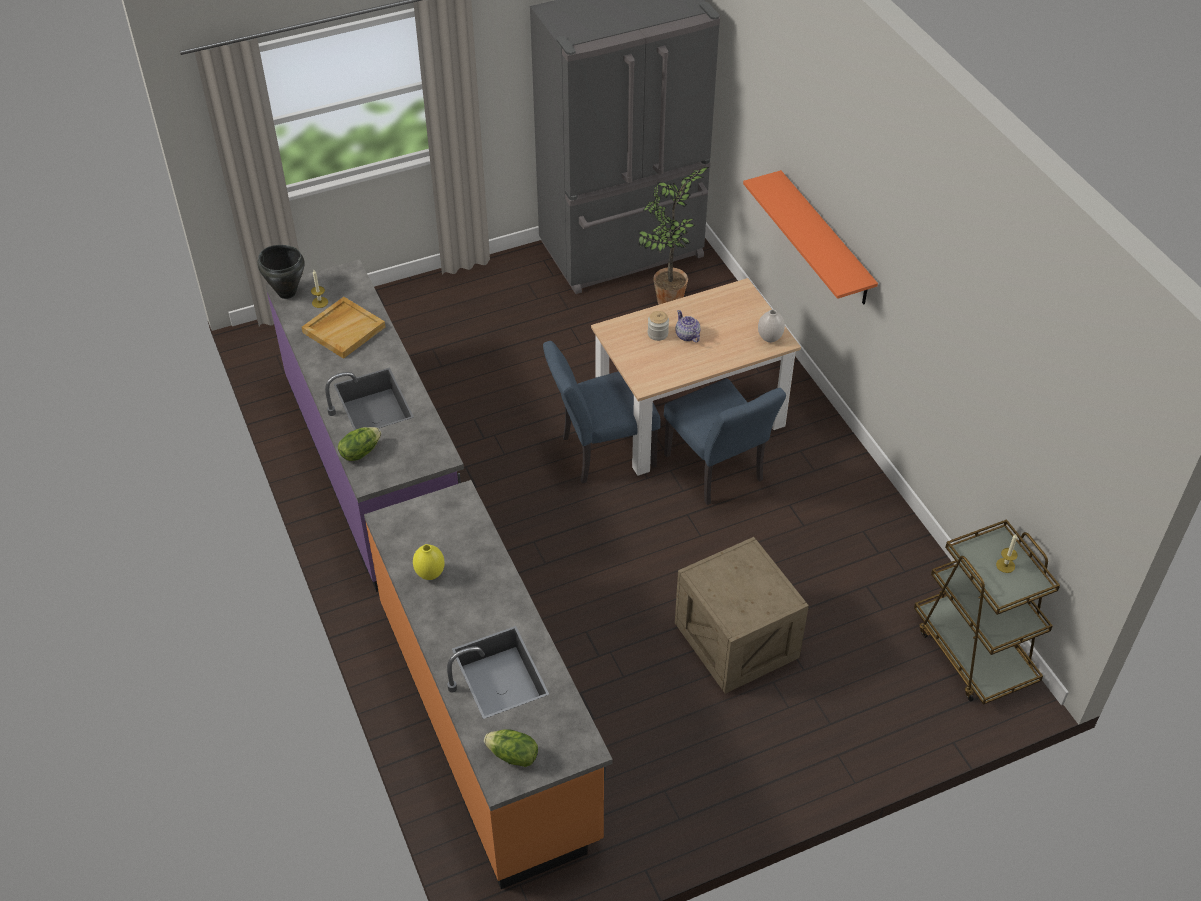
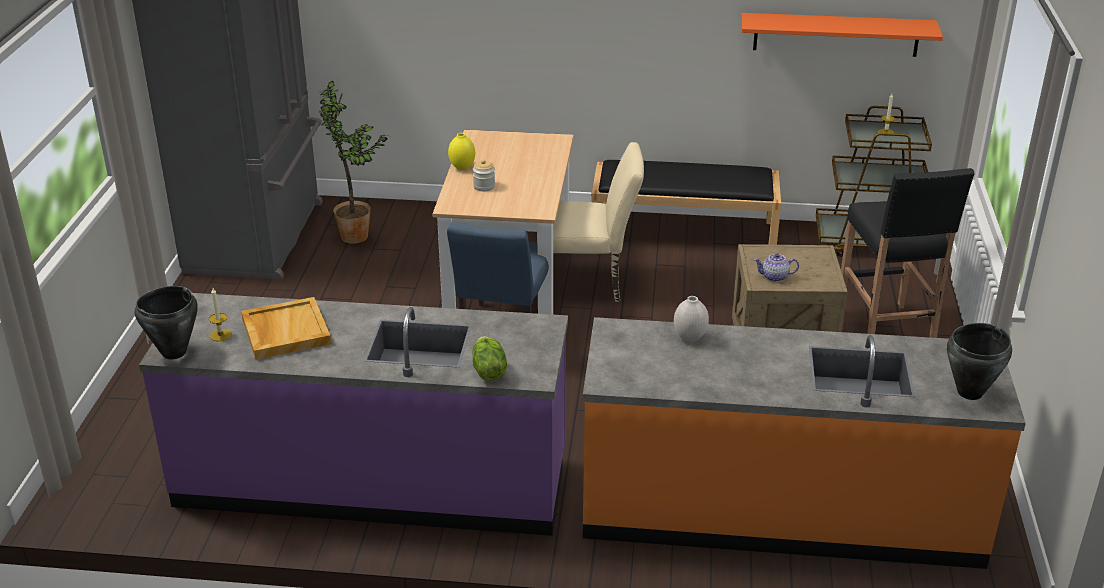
camera: 60 degrees left, 15 degrees down
(430, 574) = (703, 375): yellow vase -> yellow vase (462, 167)
(513, 756) = (970, 392): lettuce -> black cooking pot
(687, 336) = (503, 175): teapot -> teapot (775, 277)
(717, 472) = (587, 284): blue chair -> beige chair
(770, 339) = (549, 143): white vase -> white vase (690, 338)
(807, 715) = (885, 334): none -> black stool
(825, 239) = (513, 49): orange shelf -> orange shelf (836, 34)
(863, 502) = (684, 232): none -> black bench

